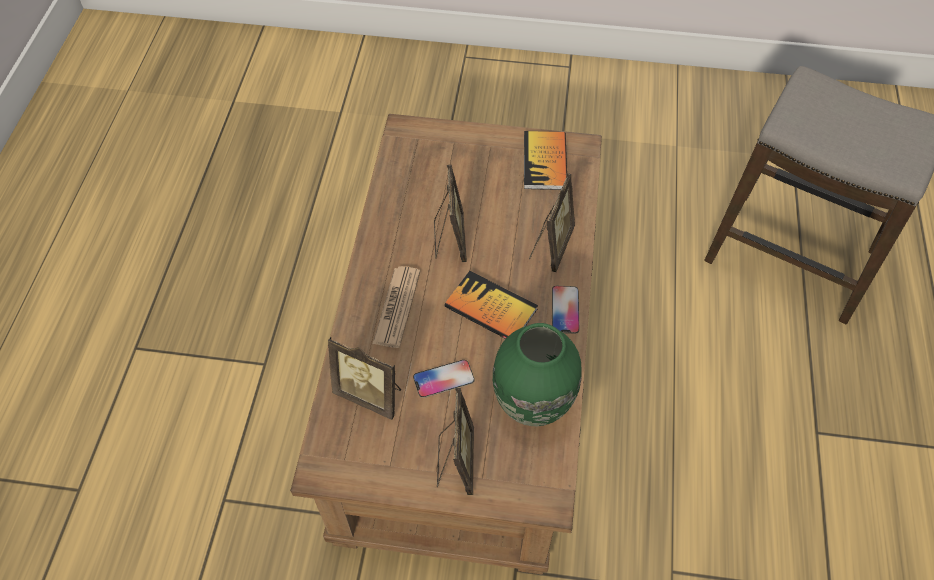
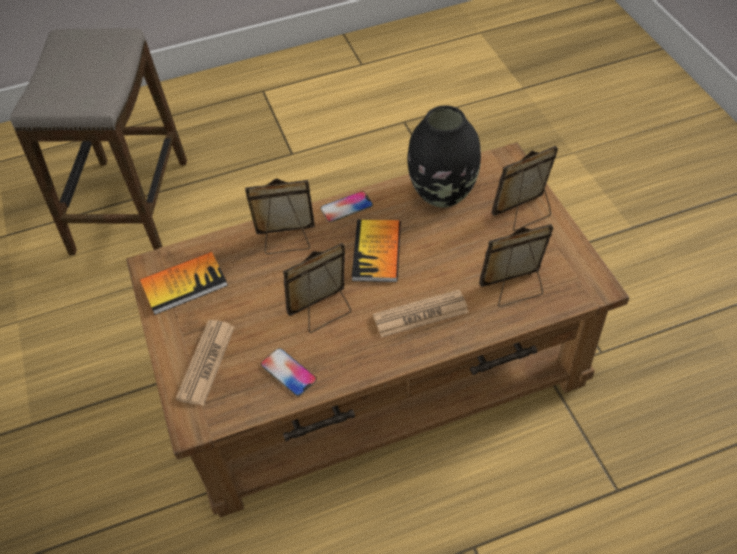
camera: 115 degrees left, 5 degrees down
(370, 394) = (514, 289): picture frame -> picture frame turned 105 degrees counterclockwise
(443, 379) = (464, 251): phone -> phone (288, 372)
(453, 151) = (206, 362): none -> newspaper
(532, 403) = (443, 194): green vase -> black vase

